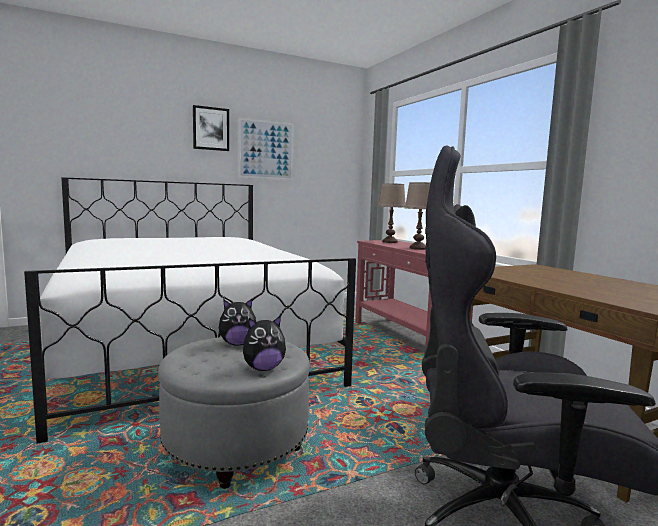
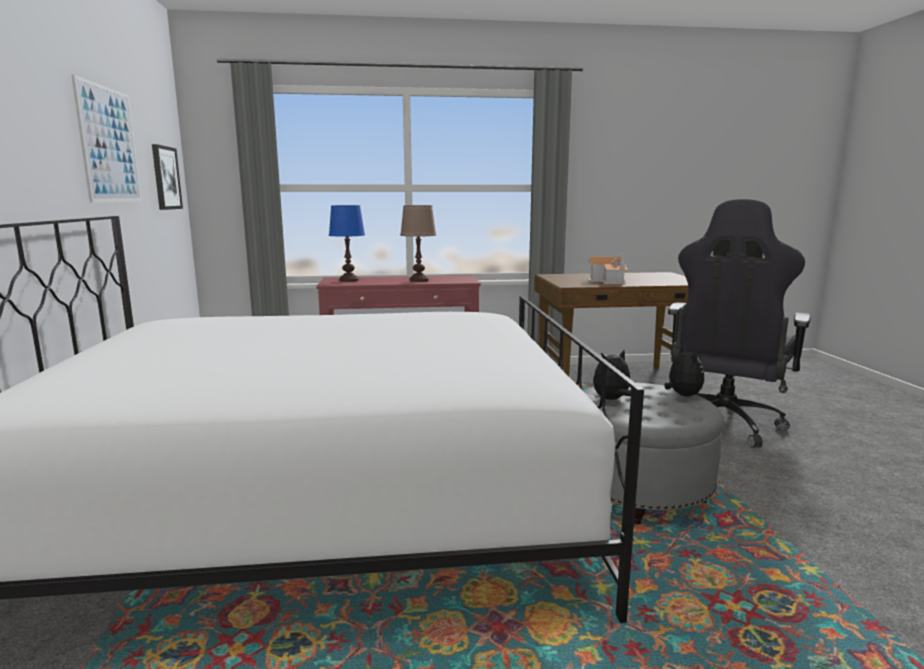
camera: 70 degrees left, 5 degrees up
(211, 128) = (42, 95): picture -> picture (165, 178)
(237, 344) = (612, 399): plush toy -> plush toy turned 120 degrees counterclockwise
(389, 242) = (349, 280): brown table lamp -> blue table lamp
(543, 278) = (609, 281): none -> toy house

